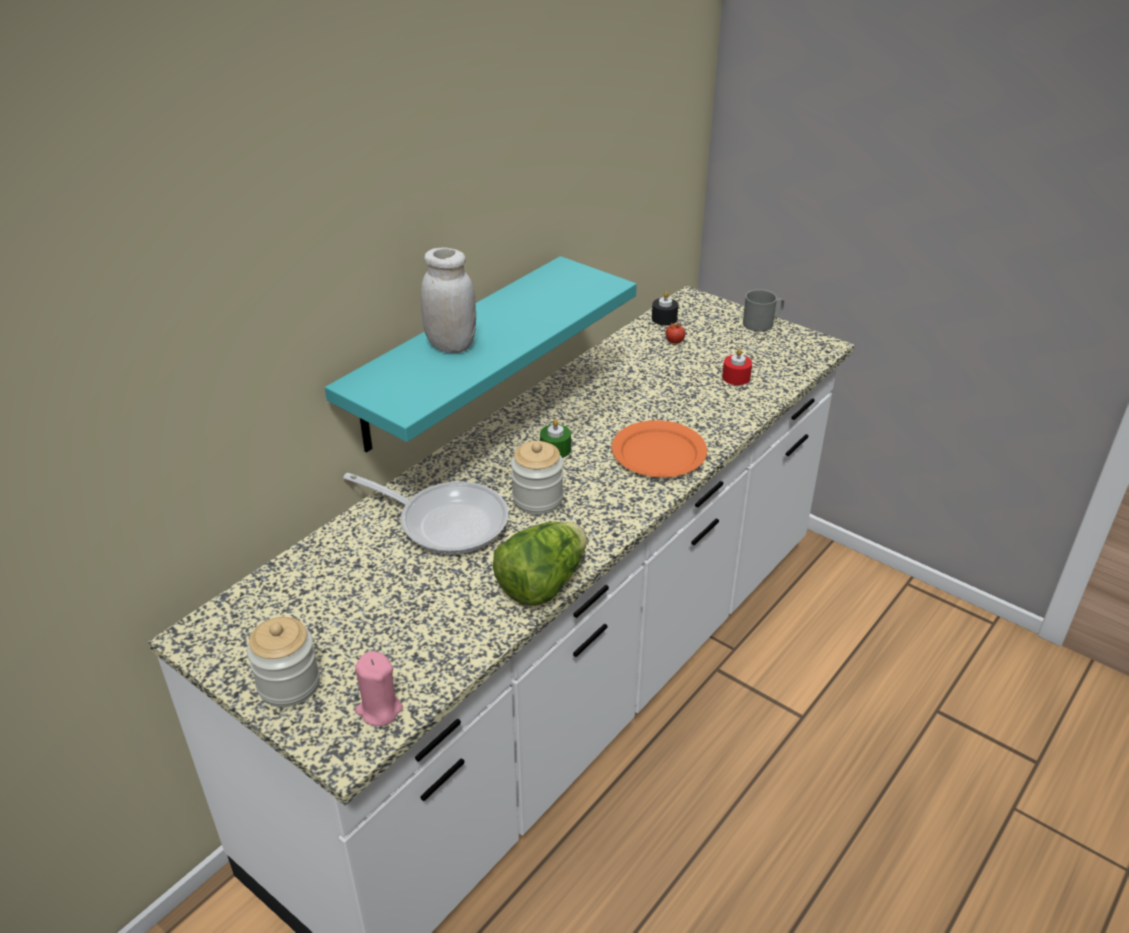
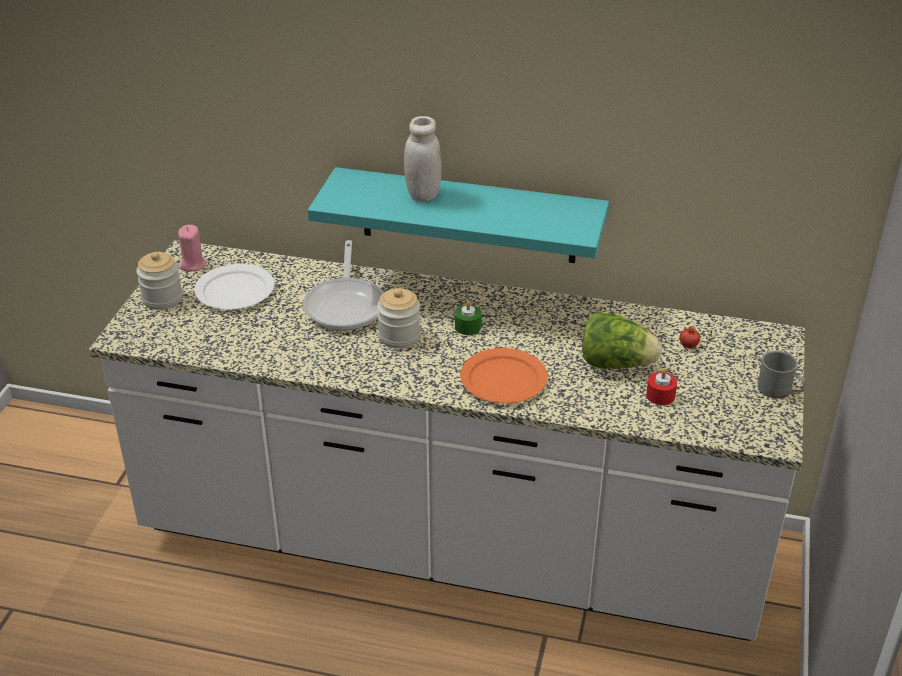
camera: 65 degrees right, 0 degrees up
(335, 607) = (235, 291): none -> white plate
(379, 709) = (157, 338): pink candle -> pink candle (192, 264)
(542, 584) = (305, 366): lettuce -> lettuce (616, 364)
(664, 319) = (724, 329): black candle -> none

